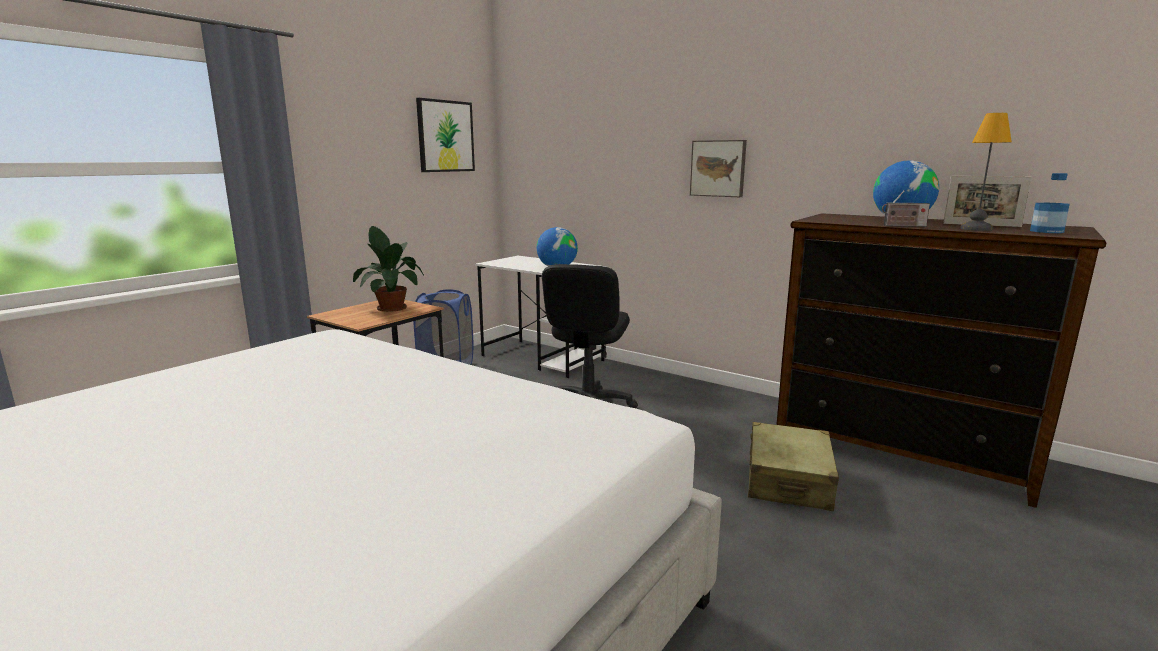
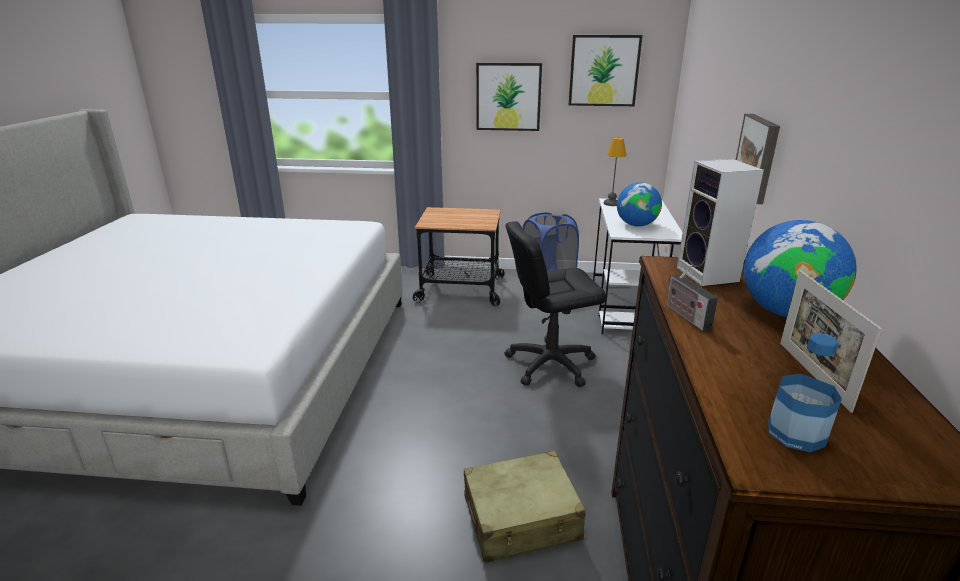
camera: 60 degrees right, 10 degrees up
(363, 165) = (508, 97): none -> picture
(391, 307) = (474, 217): potted plant -> none
(838, 219) = (709, 275): none -> speaker
(975, 229) = (728, 367): table lamp -> table lamp (611, 203)

